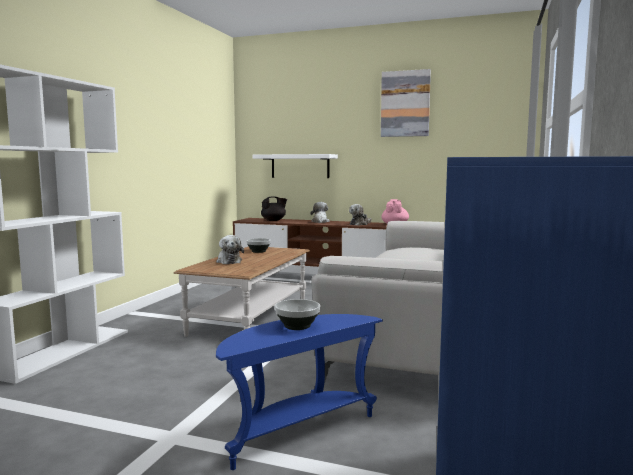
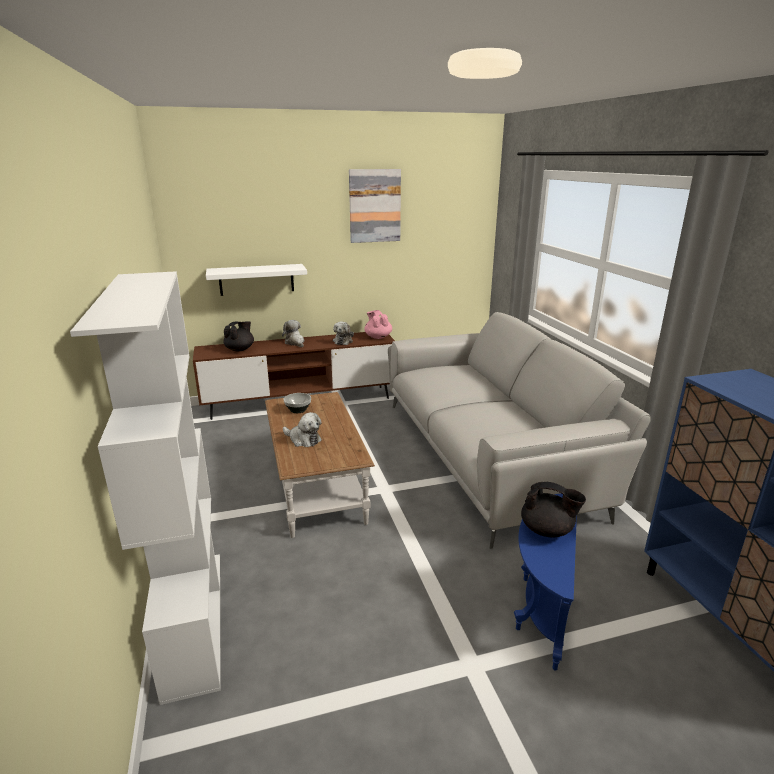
camera: 35 degrees left, 15 degrees up
(297, 326) = (547, 530): bowl -> black teapot

